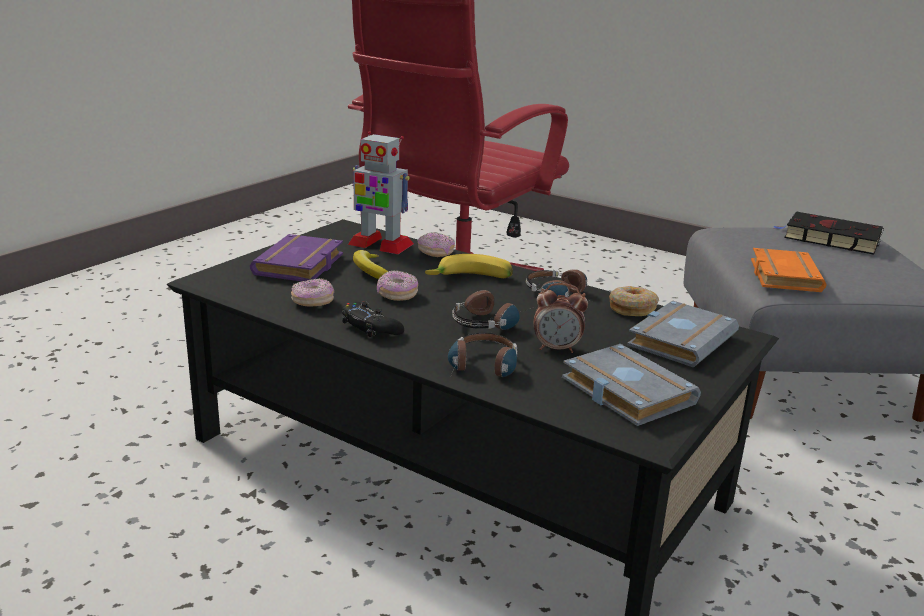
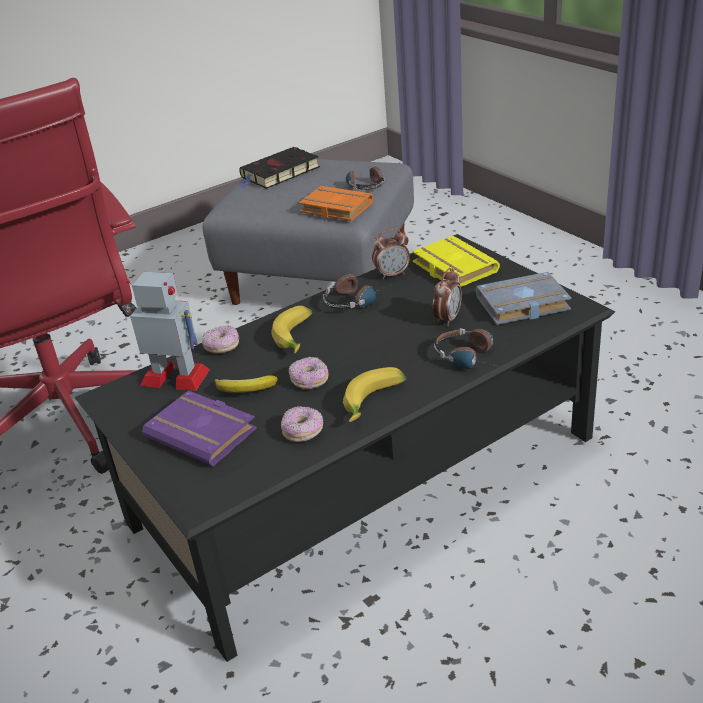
camera: 65 degrees left, 10 degrees up
(371, 328) = (375, 403): black game controller -> banana
(380, 244) = (176, 377): toy robot -> toy robot turned 120 degrees counterclockwise
(491, 321) = (387, 340): headphones -> headphones (365, 184)
(632, 308) = (392, 274): donut -> alarm clock
(679, 340) = (451, 268): grey book -> yellow book

